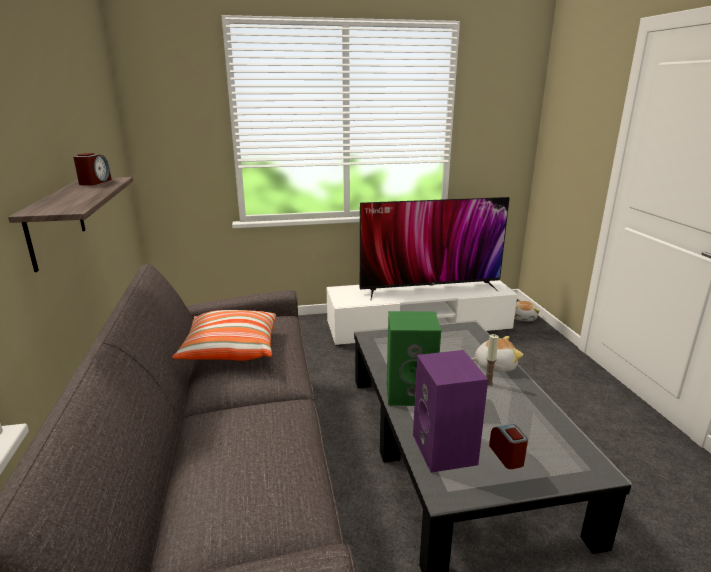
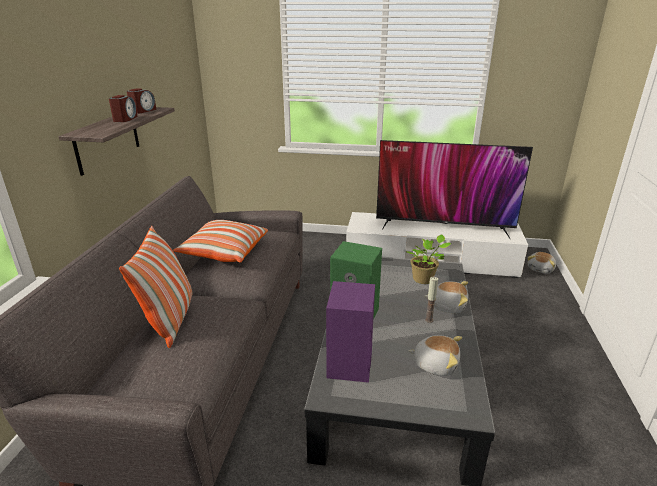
camera: 20 degrees right, 5 degrees up
(219, 446) = (170, 319): none -> pillow
(454, 343) = (424, 279): none -> potted plant
(507, 455) = (398, 381): alarm clock -> alarm clock (125, 119)
(528, 428) = (435, 364): none -> plush toy

